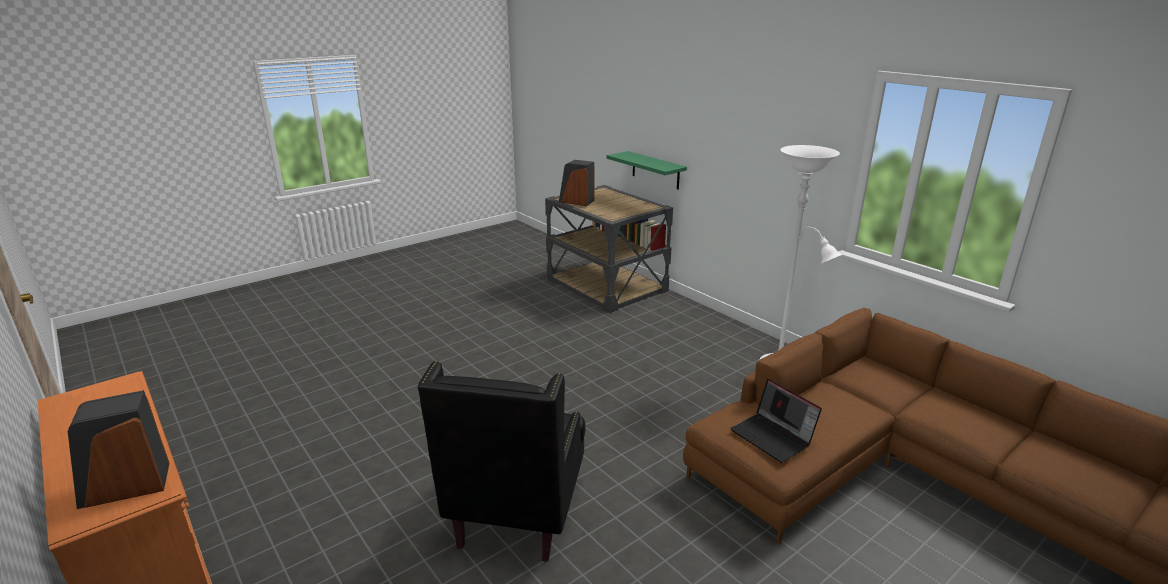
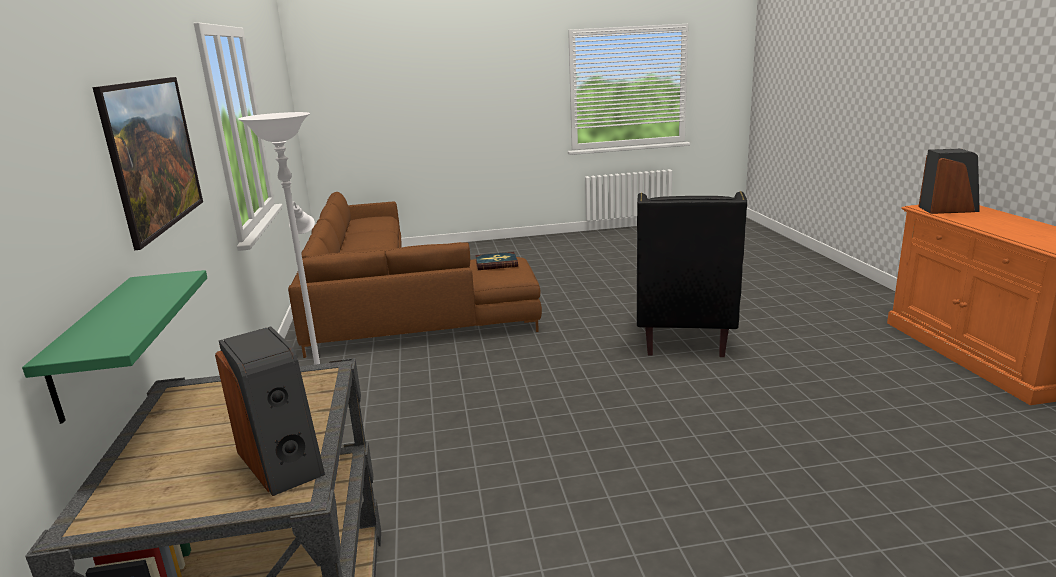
camera: 150 degrees left, 5 degrees down
(517, 514) = (683, 337): black armchair -> black armchair turned 150 degrees clockwise
(737, 151) = (162, 189): none -> picture
(773, 437) = (496, 263): laptop -> book

